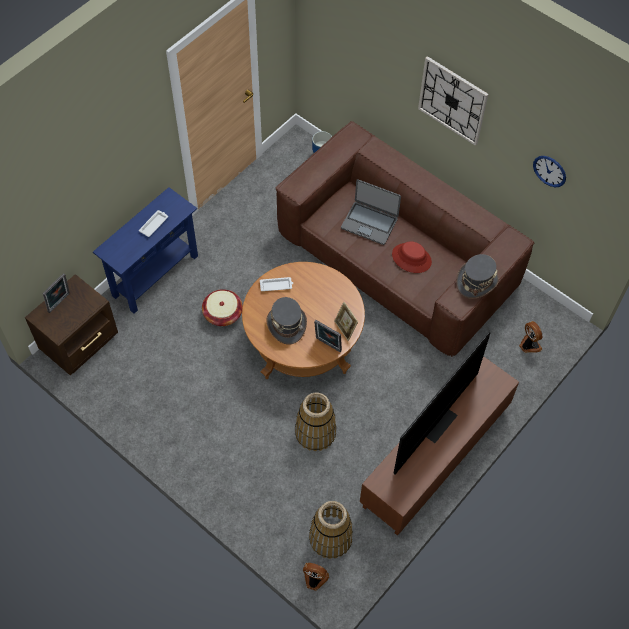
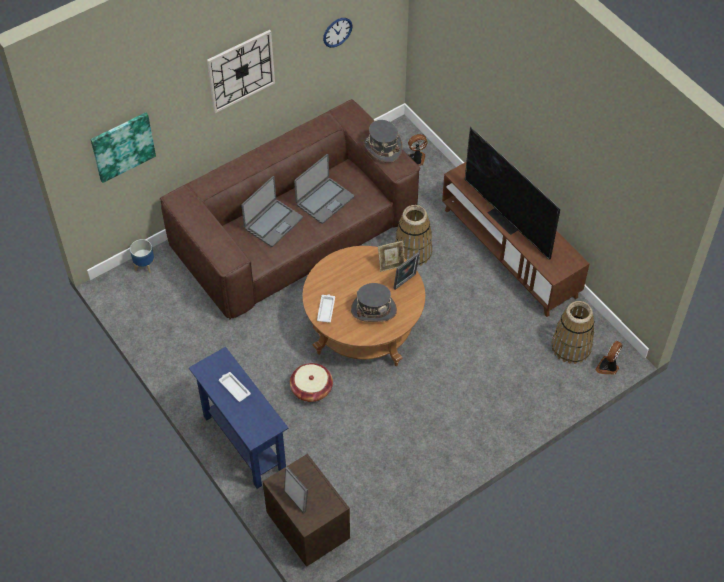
camera: 75 degrees left, 5 degrees down
(315, 432) = (464, 337): basket -> basket (413, 252)
(342, 48) = (122, 146): none -> picture
(411, 258) = (324, 200): red hat -> laptop

